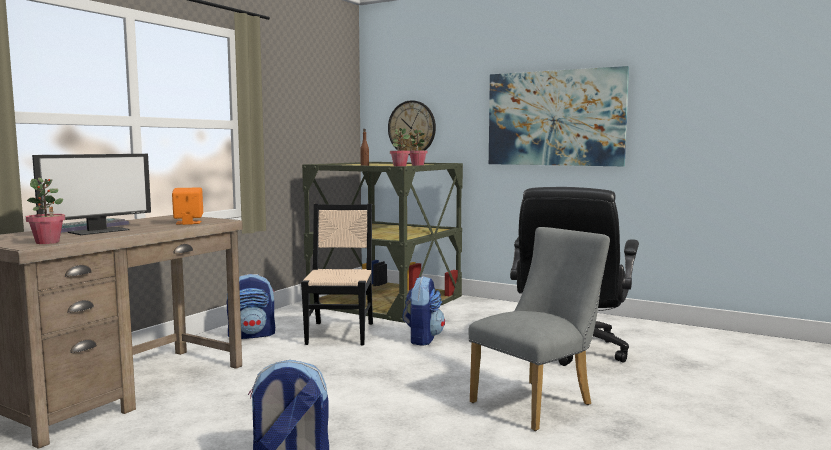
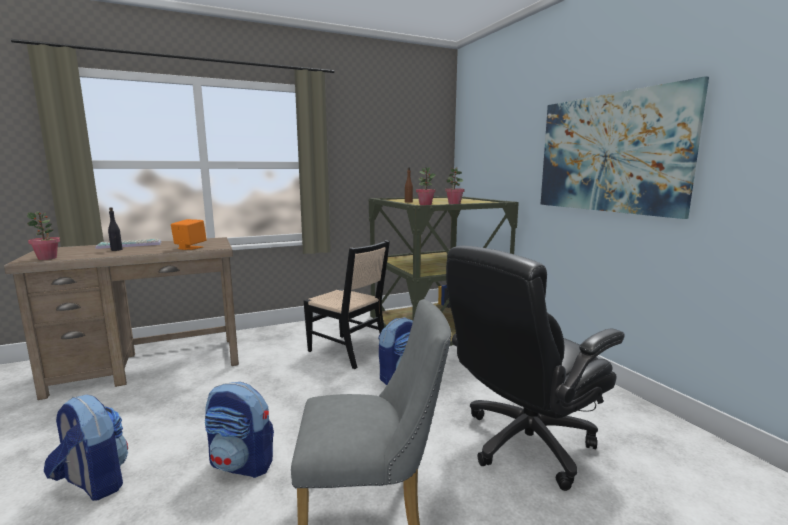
camera: 35 degrees right, 5 degrees up
(99, 231) = (116, 250): monitor -> black bottle
(252, 335) = (293, 336): backpack -> backpack (242, 464)
(340, 333) = (348, 351): chair -> chair turned 90 degrees clockwise
(412, 128) = (486, 164): wall clock -> none

